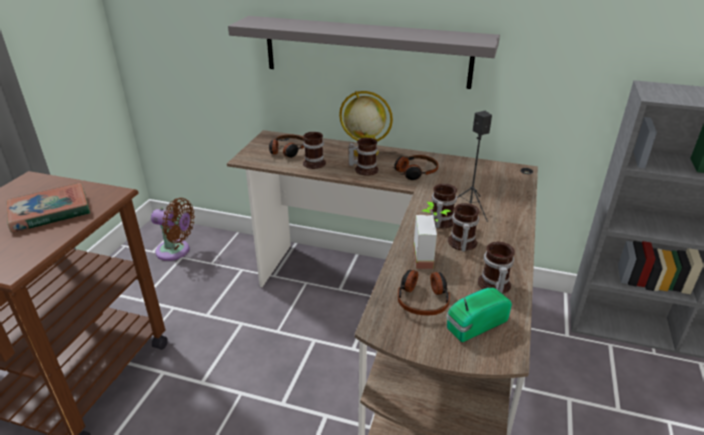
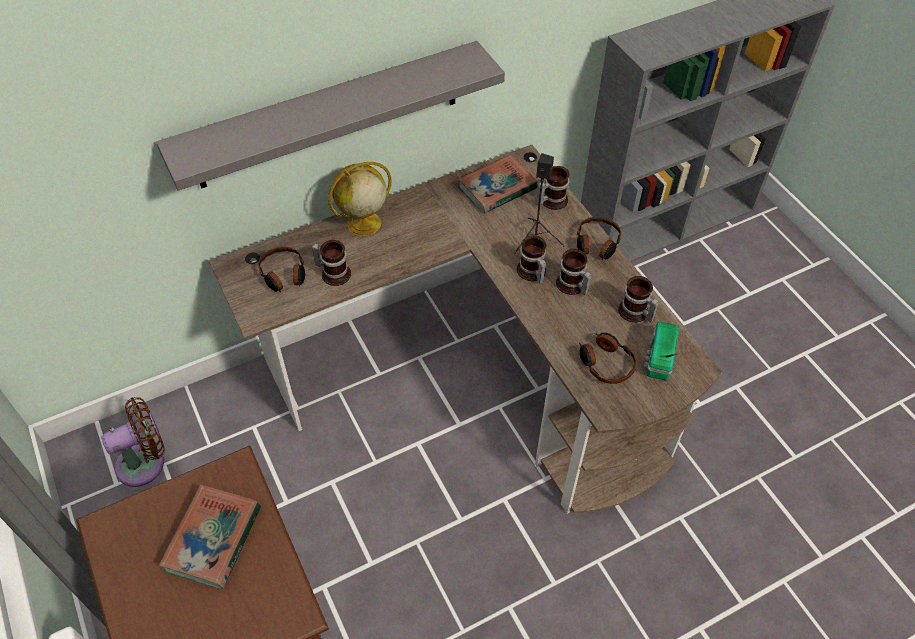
camera: 45 degrees left, 20 degrees up
(364, 169) = (393, 249): mug -> mug (551, 200)
(415, 172) = (443, 222): headphones -> headphones (596, 244)
(430, 258) = (567, 318): potted plant -> none
(478, 174) = (497, 188): none -> book

